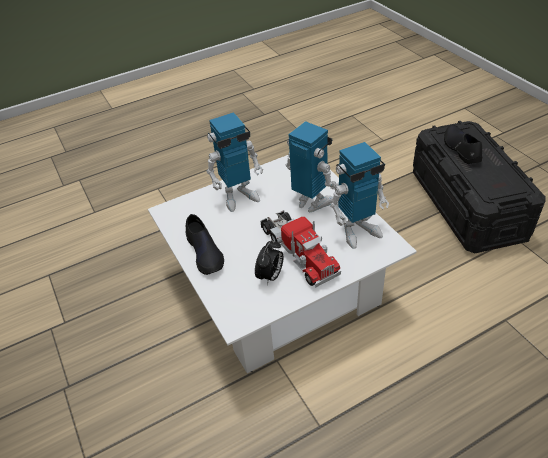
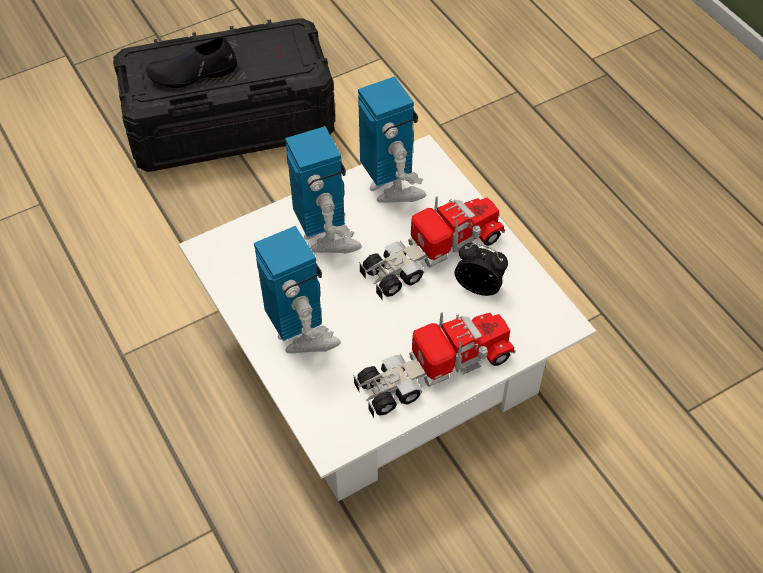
camera: 95 degrees left, 10 degrees up
(205, 253) = (433, 371): black shoe -> toy truck
(312, 202) = (326, 238): toy robot -> toy robot turned 120 degrees clockwise

